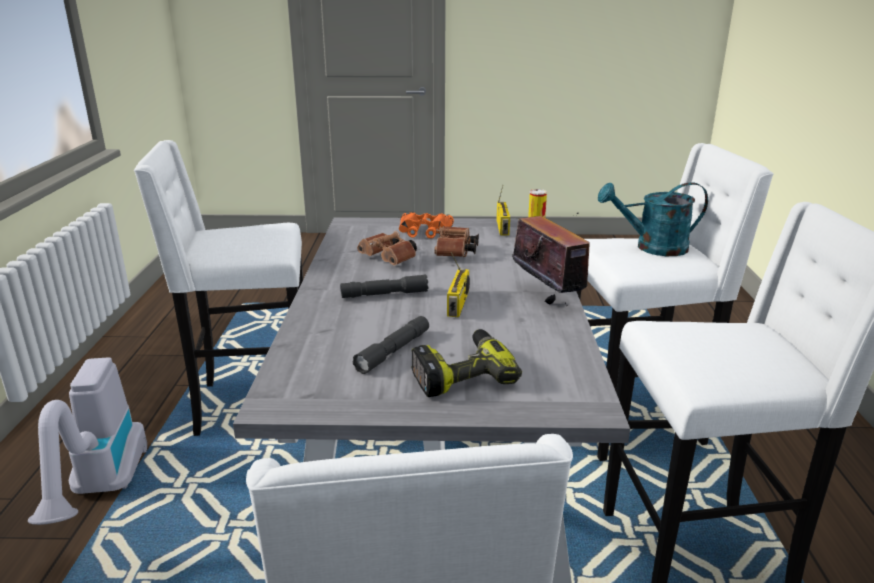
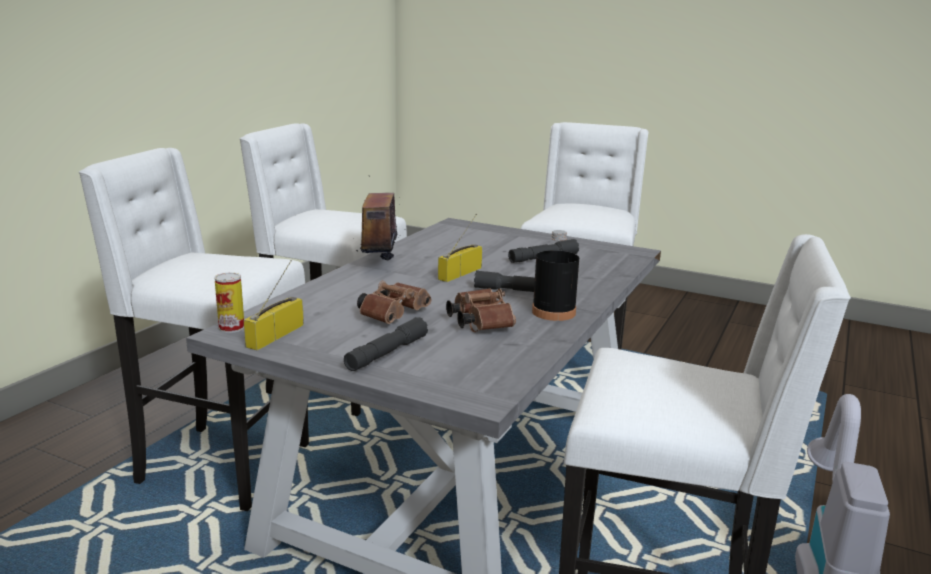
camera: 155 degrees left, 5 degrees down
(339, 280) = (553, 312): none -> black bottle
(424, 231) = (387, 353): orange binoculars -> grey flashlight
(461, 374) = (509, 243): power drill -> none
(652, 248) = (202, 268): turquoise watering can -> none

